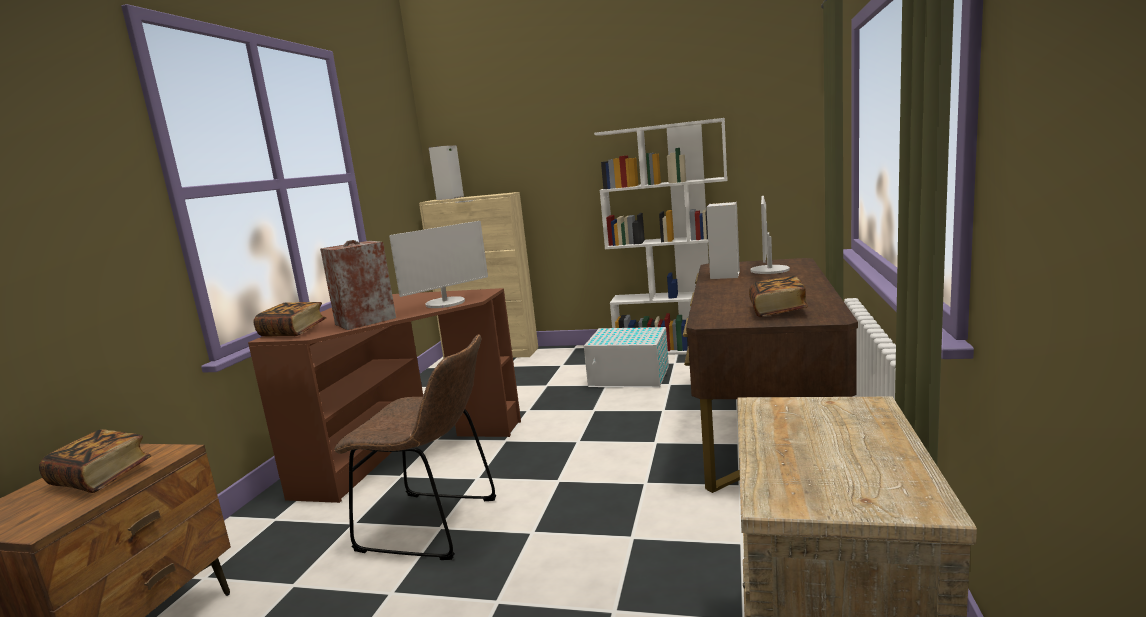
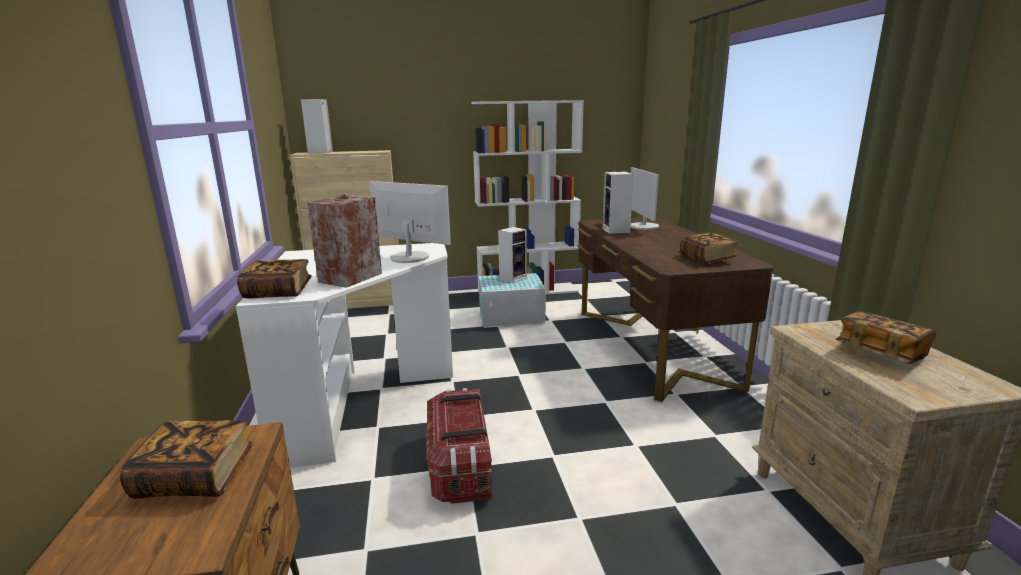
camera: 25 degrees left, 5 degrees up
(407, 451) = (361, 402): brown desk -> white desk
(436, 525) = (460, 465): brown chair -> storage box
(446, 303) = (410, 257): monitor -> monitor turned 90 degrees counterclockwise
(633, 332) = (513, 278): none -> speaker
(827, 442) = (881, 353): none -> book

